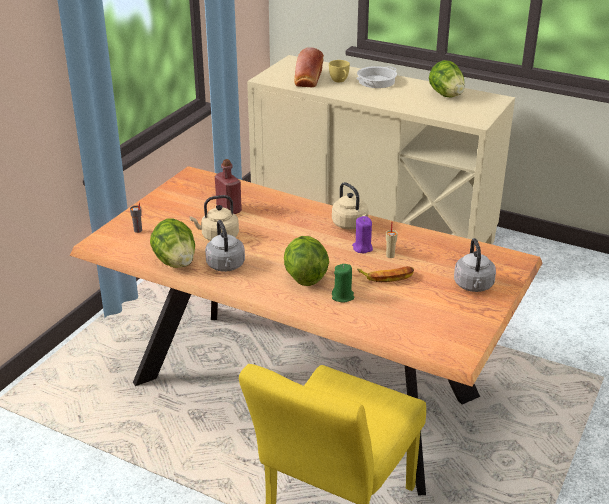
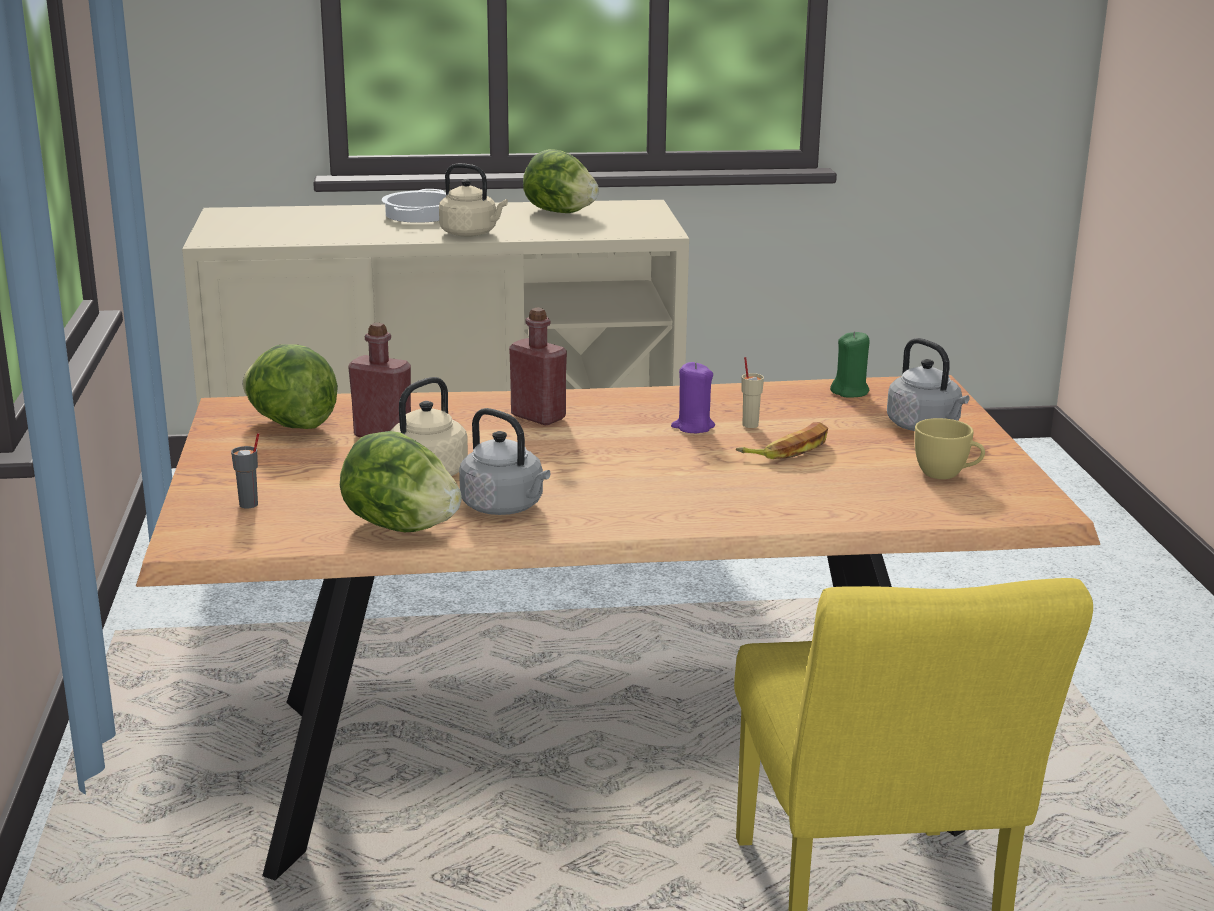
camera: 35 degrees left, 10 degrees down
(303, 219) = (538, 417): none -> red bottle
(304, 277) = (663, 484): lettuce -> lettuce (291, 424)
(308, 79) = (296, 230): bread -> none
(340, 81) = (356, 223): yellow cup -> yellow cup (946, 475)
(343, 296) = (764, 490): green candle -> green candle (850, 392)
(351, 225) = (627, 404): beige kettle -> beige kettle (471, 233)

